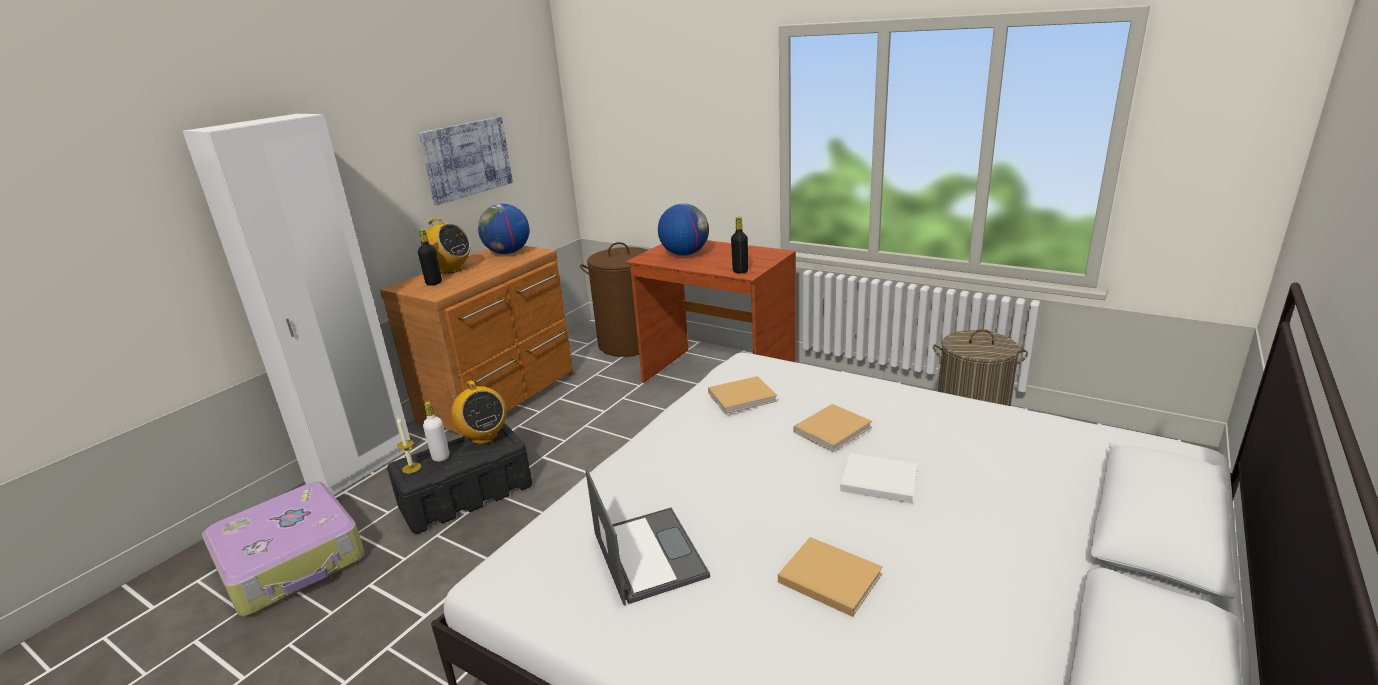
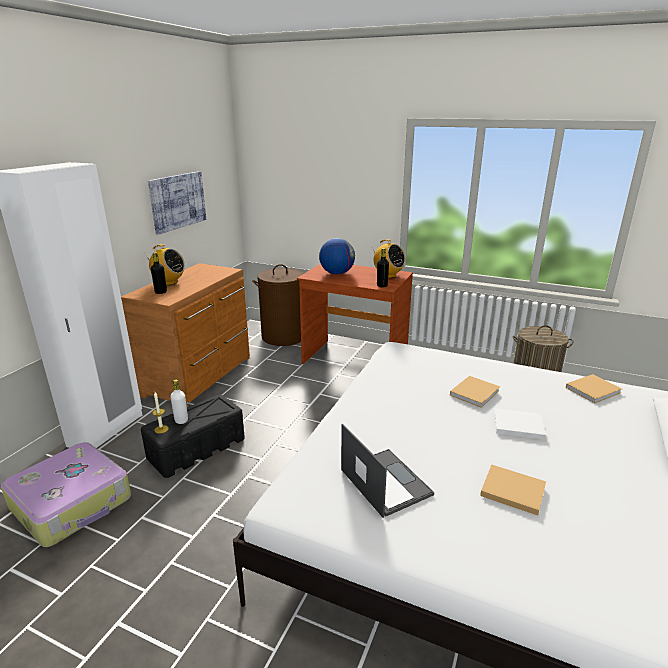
camera: 10 degrees left, 0 degrees up
(484, 437) = (209, 405): radio -> radio (388, 275)
(508, 253) = (207, 271): globe -> none
(744, 396) = (406, 372): beige book -> beige book (594, 389)

